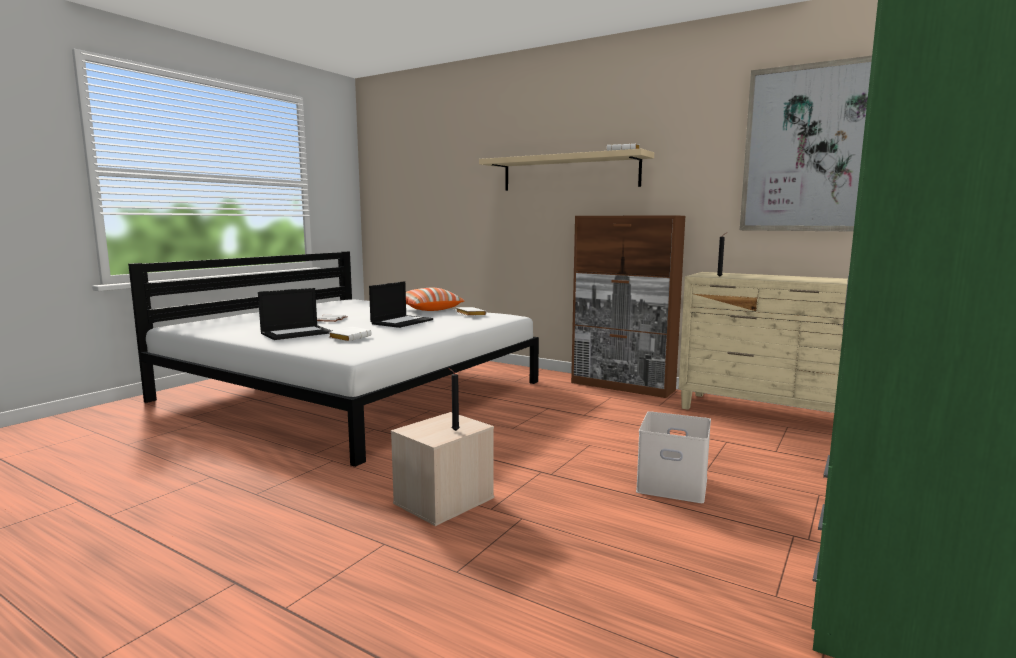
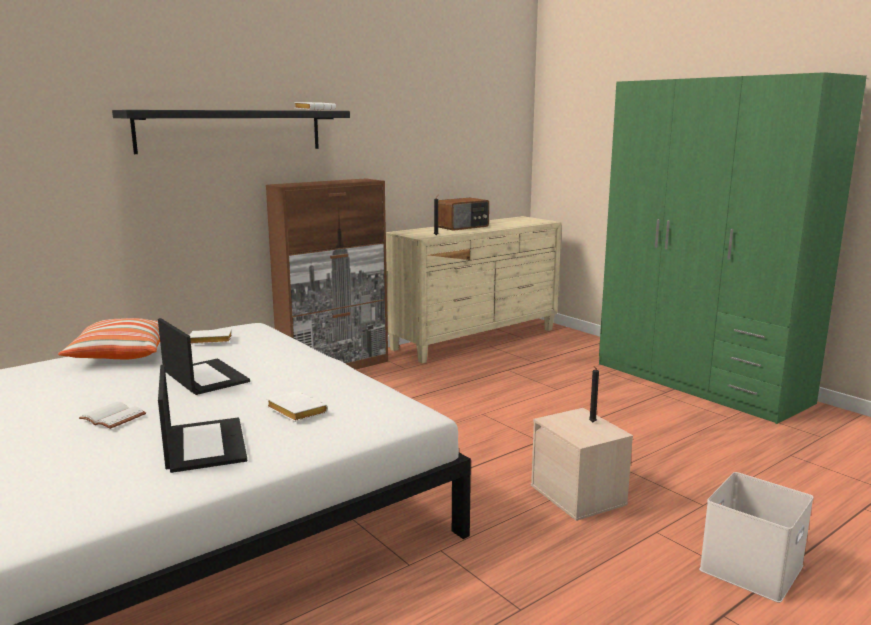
camera: 70 degrees left, 5 degrees up
(569, 173) = (231, 131): beige shelf -> black shelf
(670, 485) = (578, 405): white storage box -> white storage box (752, 569)
(791, 277) = (462, 226): none -> radio
(811, 149) = (448, 116): picture -> none

